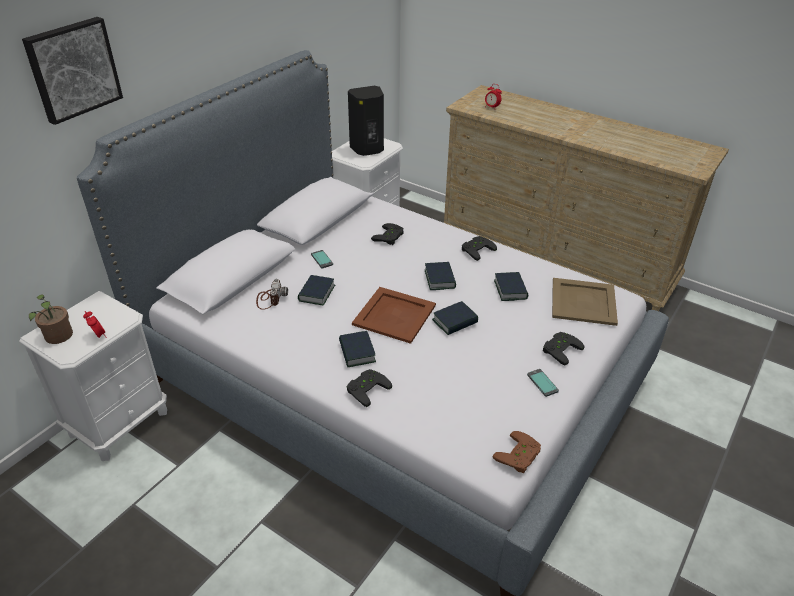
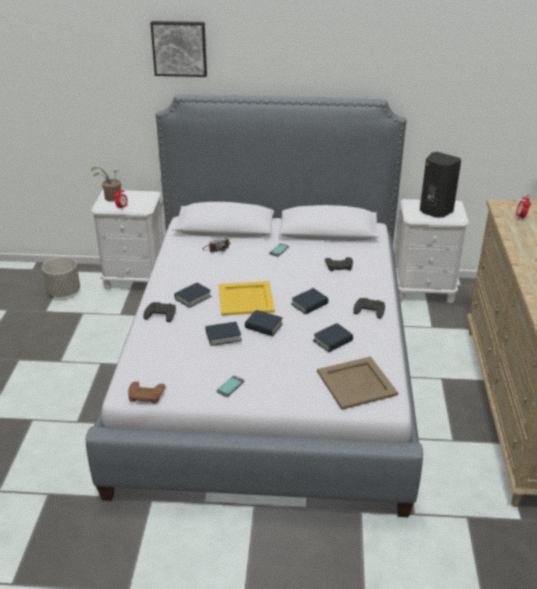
camera: 60 degrees right, 5 degrees down
(59, 509) = (64, 292): none -> grey planter
(316, 293) = (239, 262): book -> book (223, 336)
(393, 315) = (245, 298): brown tray -> yellow tray
(559, 349) = (280, 385): black game controller -> none

